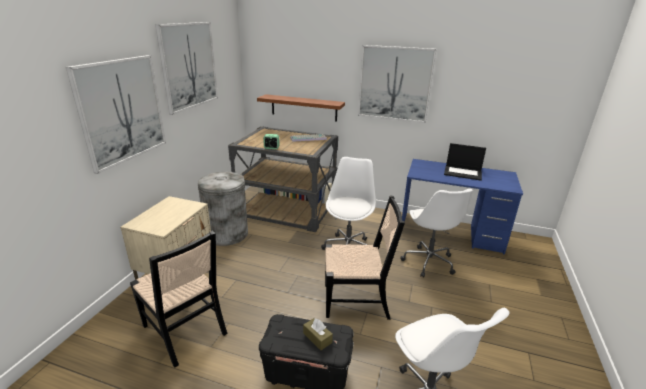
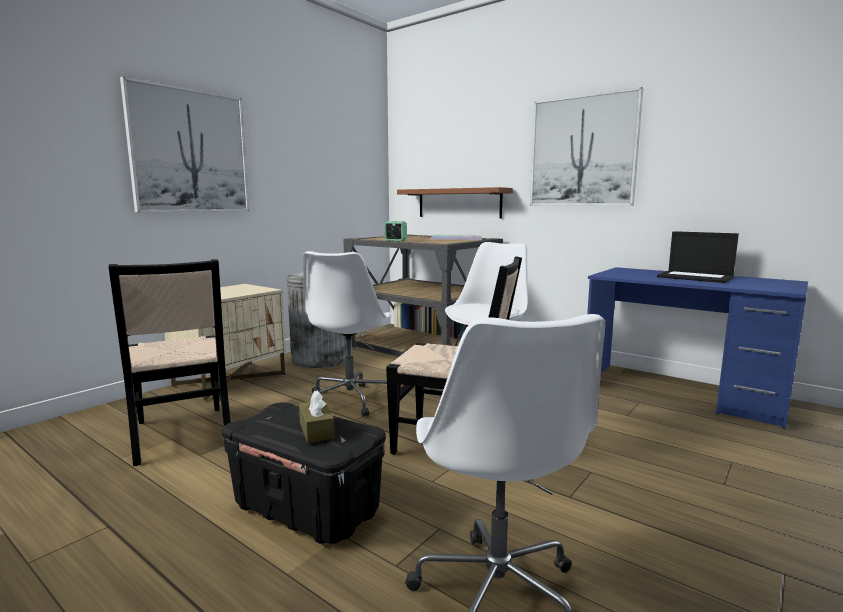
camera: 20 degrees right, 15 degrees down
(189, 66) = (300, 130): picture -> none
(429, 263) = (618, 420): white office chair -> white office chair (349, 401)

